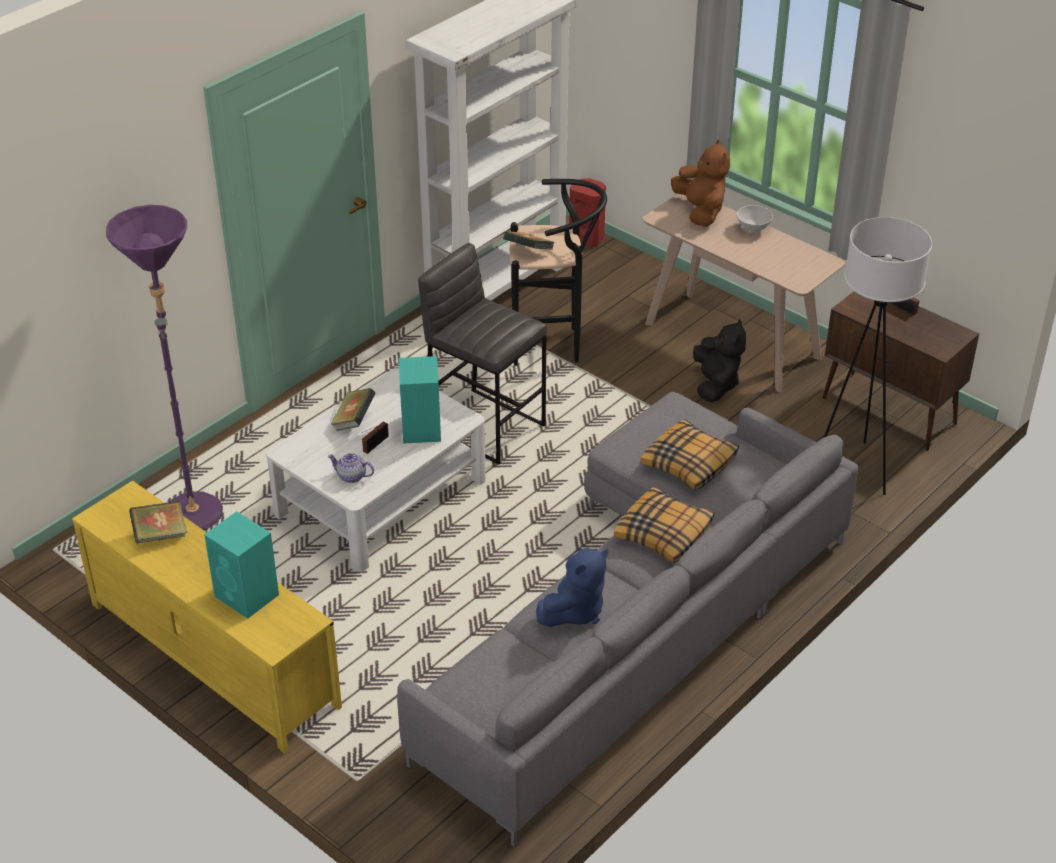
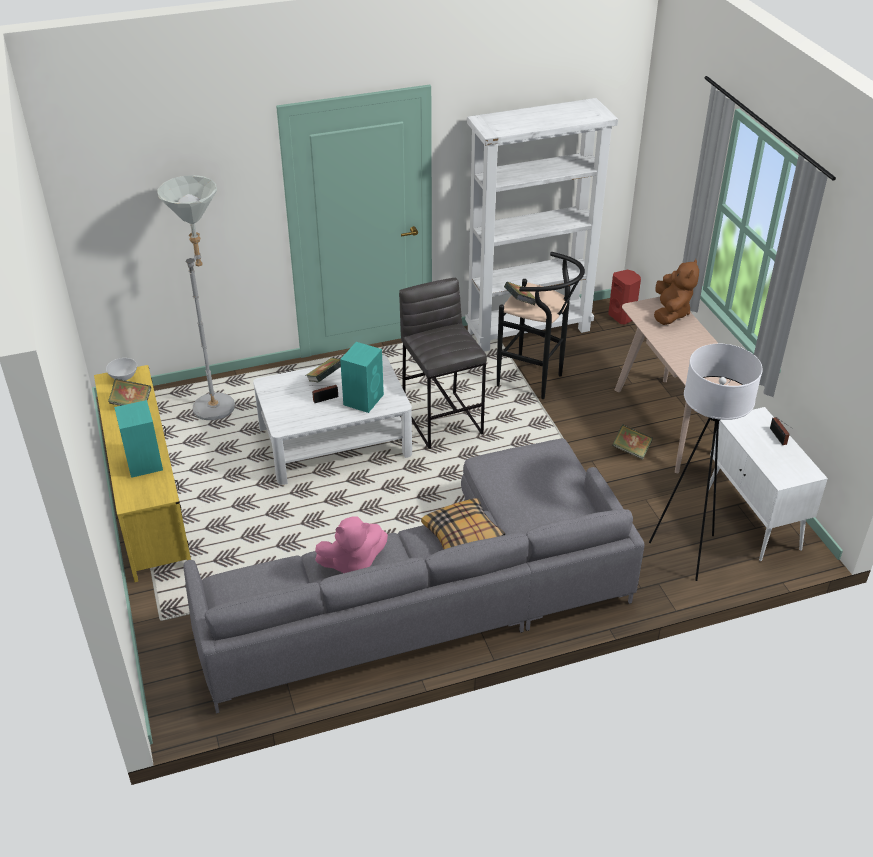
camera: 30 degrees right, 0 degrees up
(193, 505) = (218, 402): purple floor lamp -> grey floor lamp
(351, 476) = (291, 414): teapot -> none
(575, 610) = (352, 563): blue plush toy -> pink plush toy
(689, 464) = (526, 493): pillow -> none
(715, 384) = (631, 450): black plush toy -> book
(753, 229) = (700, 338): white bowl -> white bowl (124, 378)
(890, 412) = (753, 520): brown cabinet -> white cabinet

